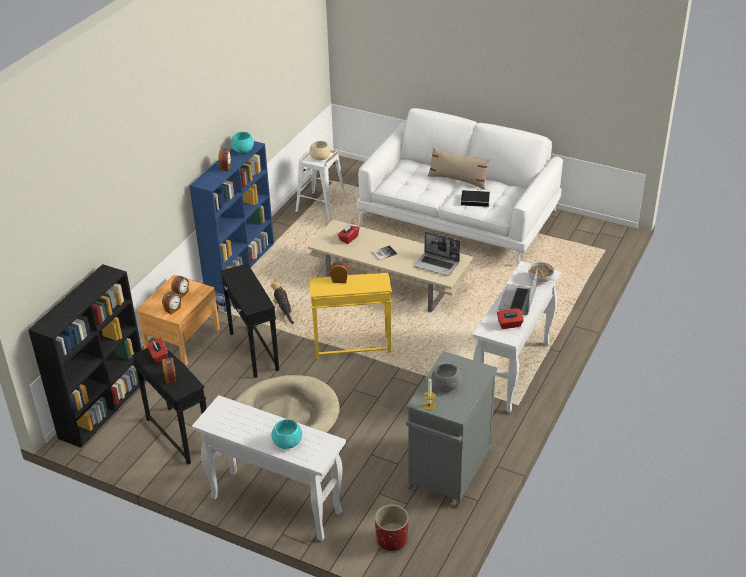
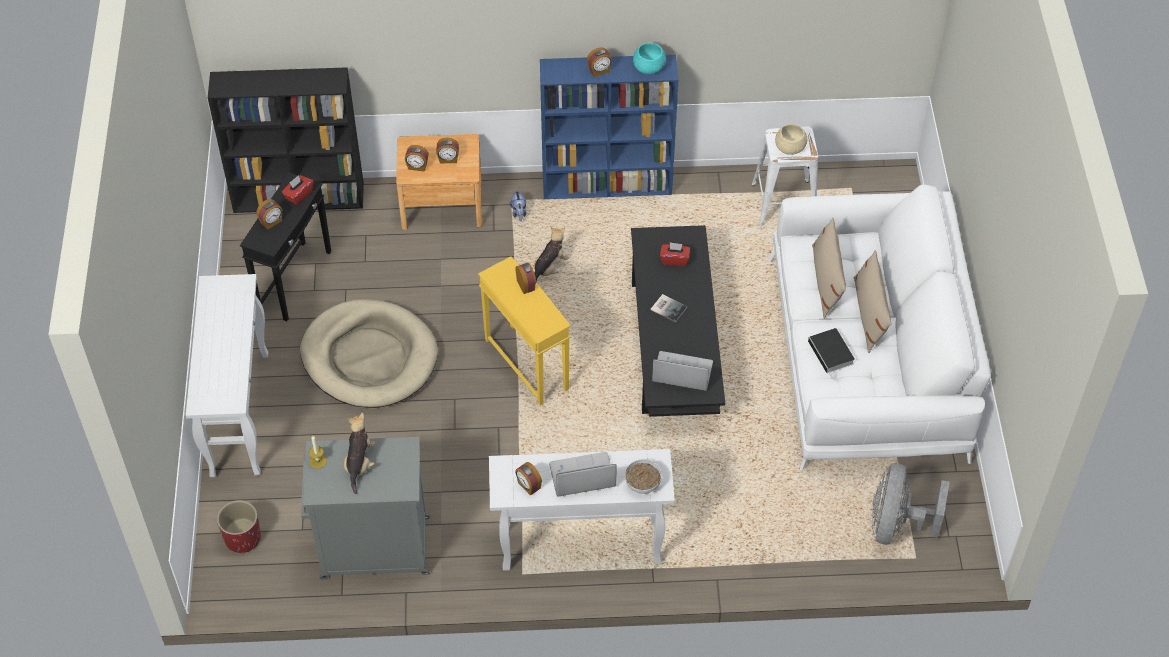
camera: 60 degrees right, 15 degrees up
(253, 351) = (461, 276): black side table -> none
(287, 442) = (216, 365): turquoise bowl -> none
(390, 282) = (674, 346): beige coffee table -> black coffee table
(421, 185) = (826, 281): none -> beige pillow
(437, 265) = (681, 373): laptop -> laptop turned 105 degrees clockwise
(446, 385) = (360, 463): grey bowl -> plush toy
(509, 324) = (528, 486): red tissue box -> alarm clock
(578, 248) = (896, 524): none -> grey fan

